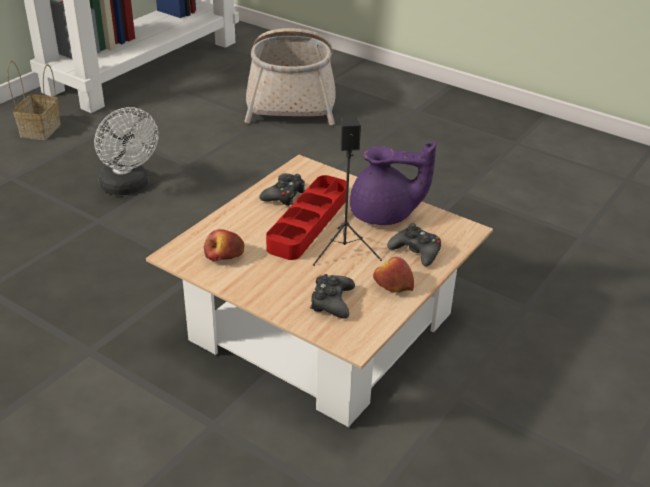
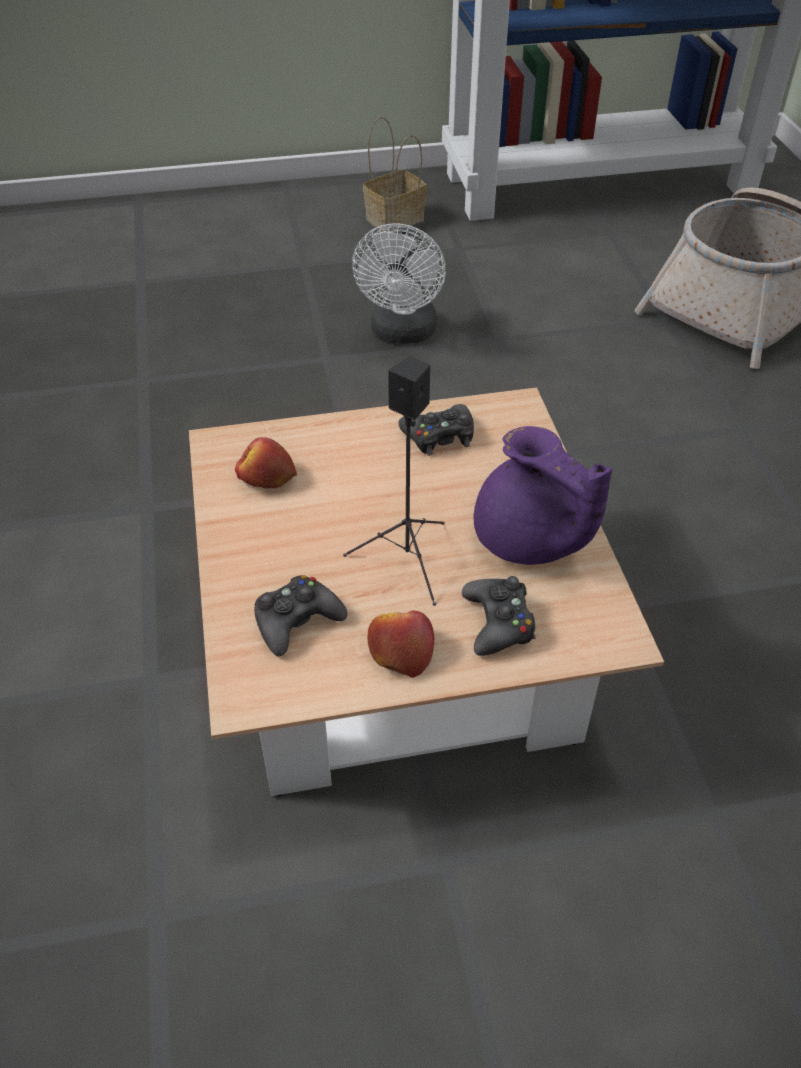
camera: 45 degrees right, 10 degrees up
(309, 222) = (418, 492): red tray -> none

